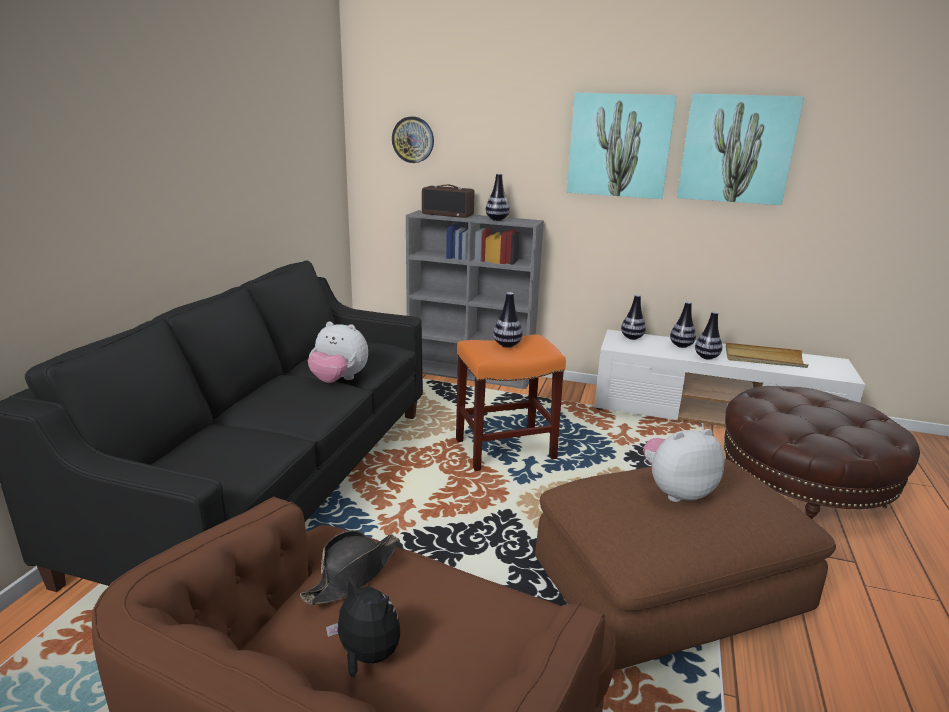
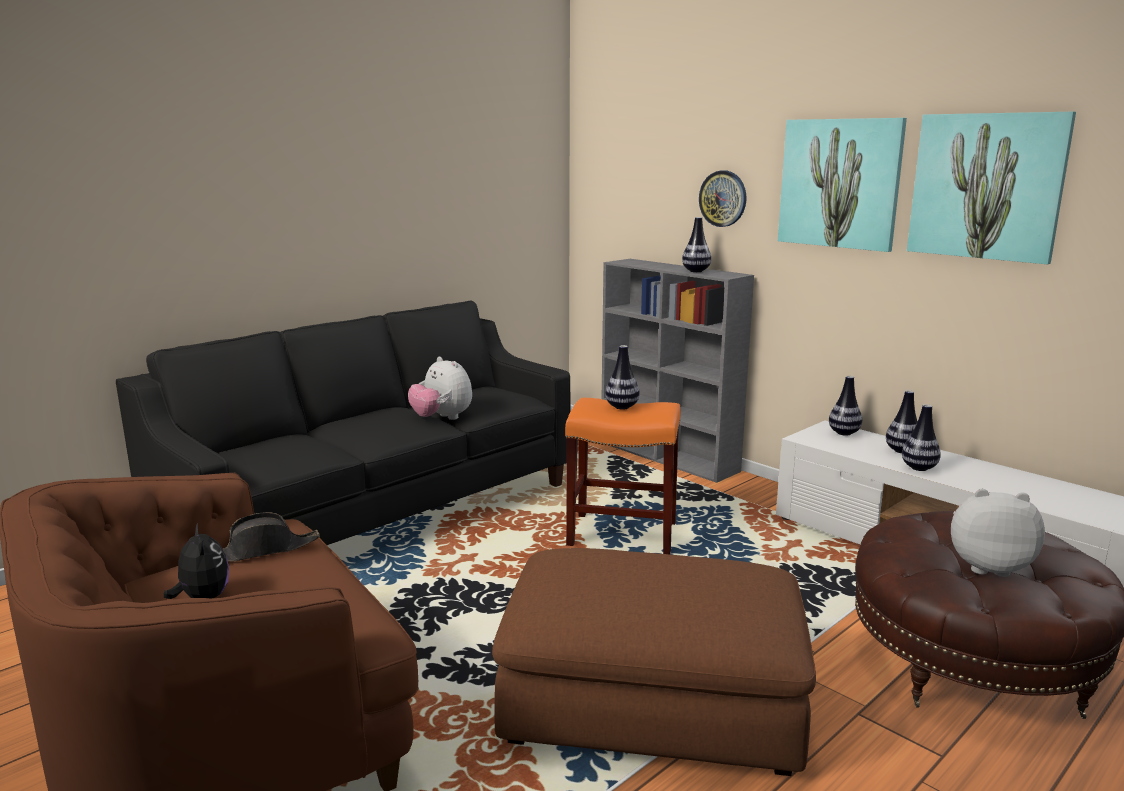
camera: 30 degrees right, 5 degrees down
(413, 139) = (628, 179): wall clock -> wall clock (723, 198)
(448, 214) = (651, 264): radio -> none
(676, 491) = (654, 576): plush toy -> plush toy (987, 566)
(763, 358) = (1009, 483): beige tray -> none

